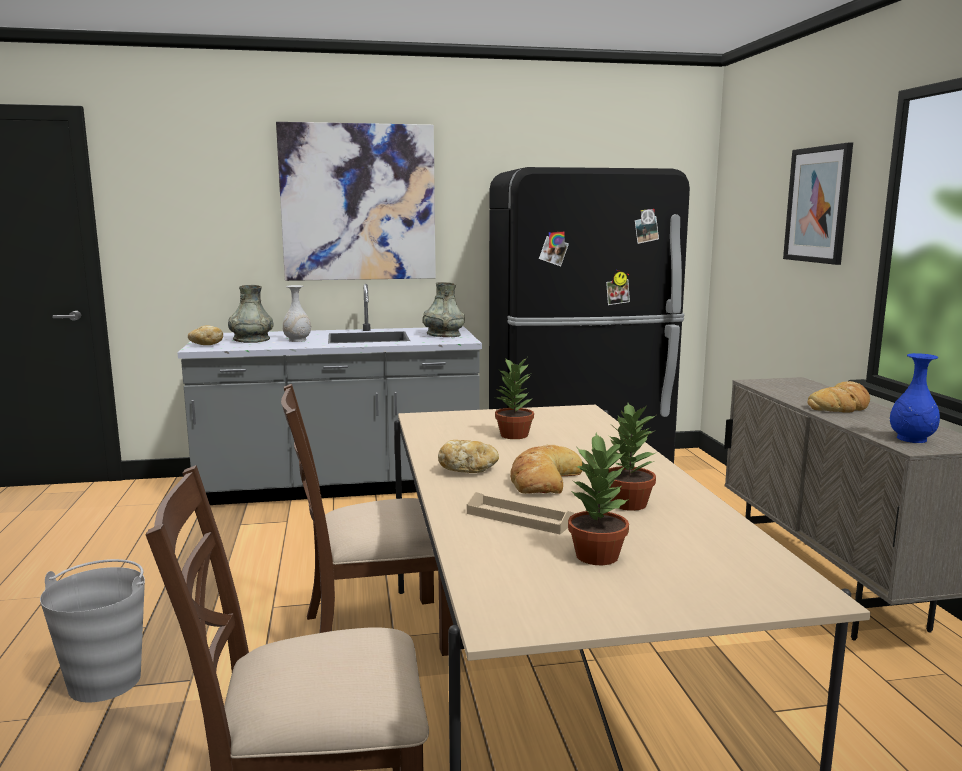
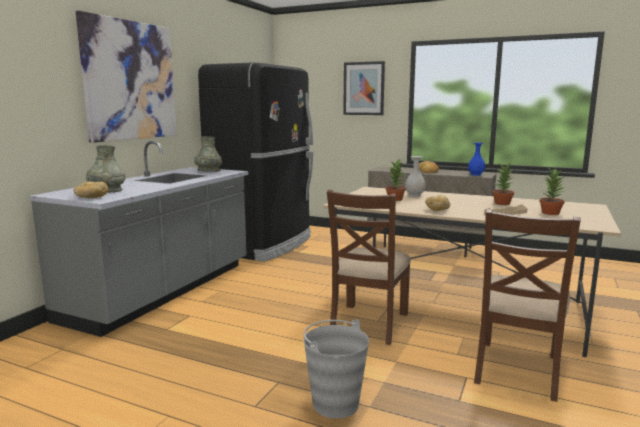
camera: 55 degrees left, 0 degrees up
(297, 340) = (142, 185): white vase -> white vase (415, 195)
(543, 480) = (463, 205): bread -> none

